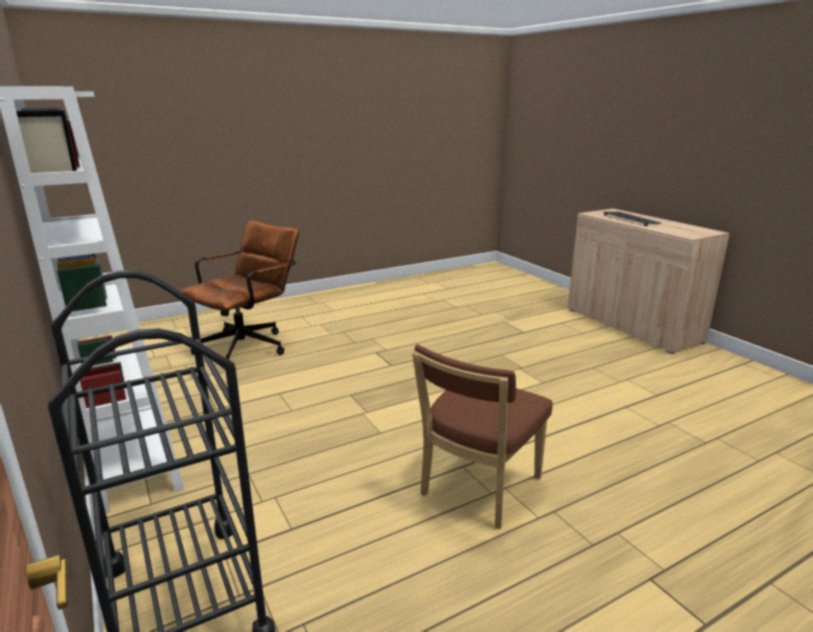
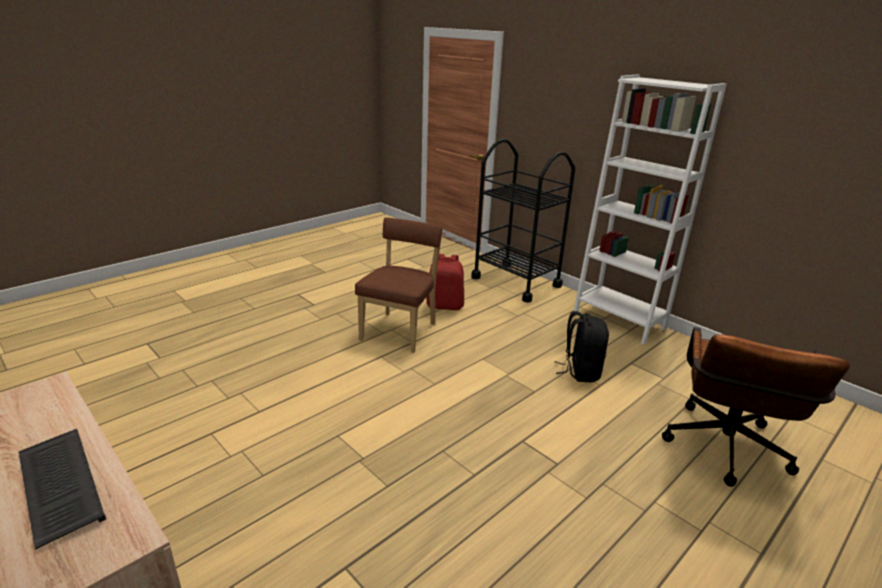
camera: 165 degrees right, 5 degrees up
(283, 407) = (580, 371): none -> black backpack
(386, 538) = (445, 305): none -> red backpack

